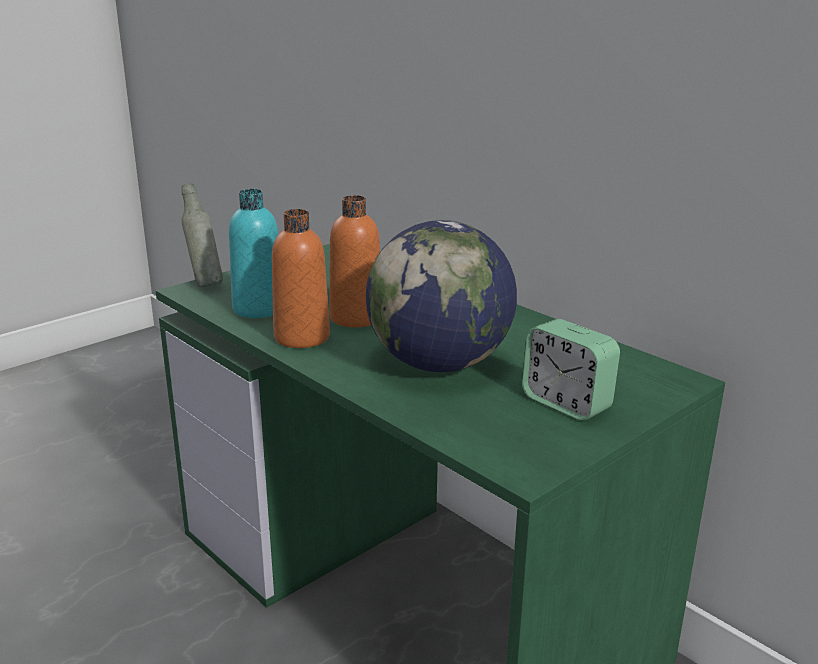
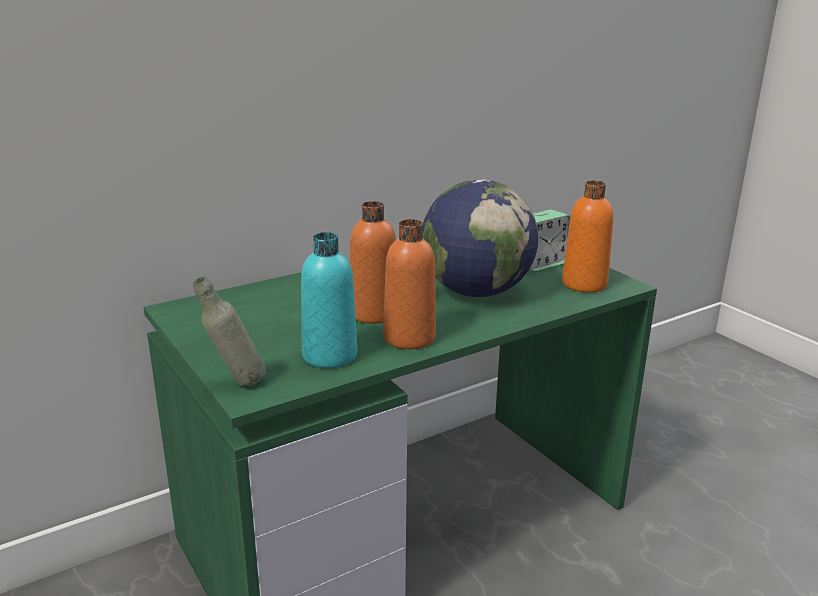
camera: 80 degrees left, 0 degrees up
(506, 436) = (584, 284): none -> orange bottle

